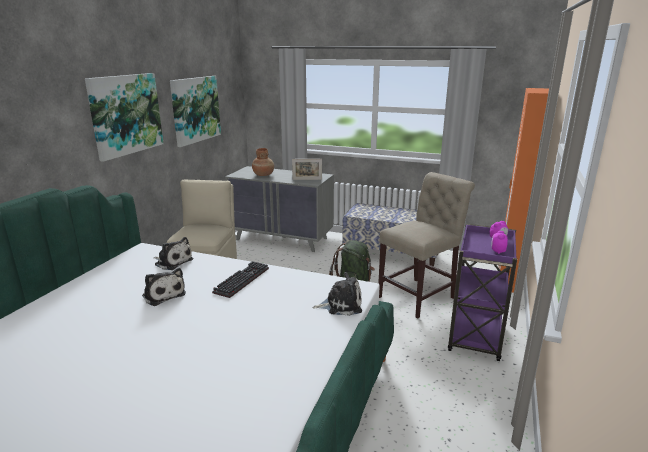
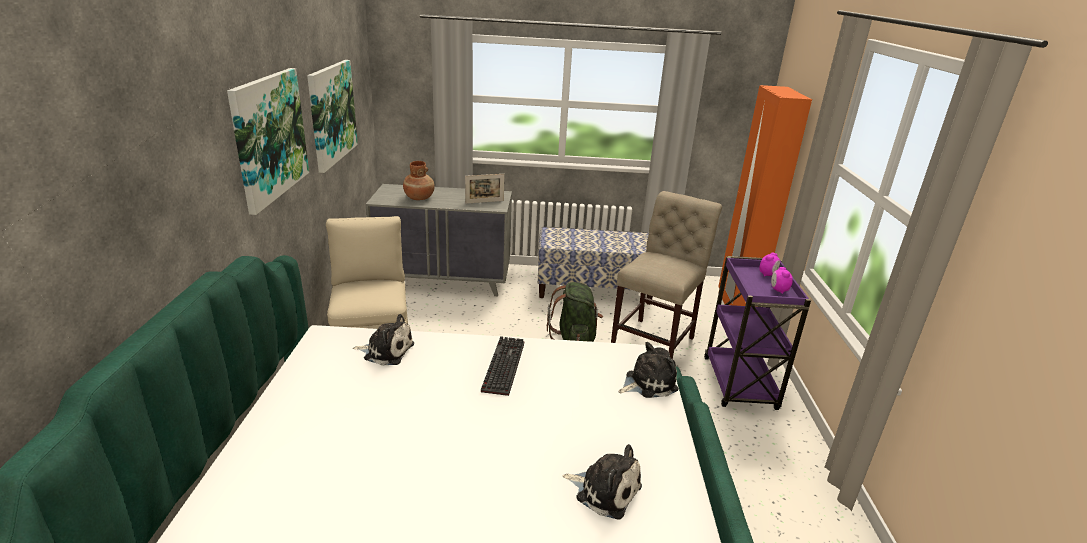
camera: 20 degrees left, 5 degrees up
(163, 294) = (415, 405): plush toy -> plush toy (605, 490)

